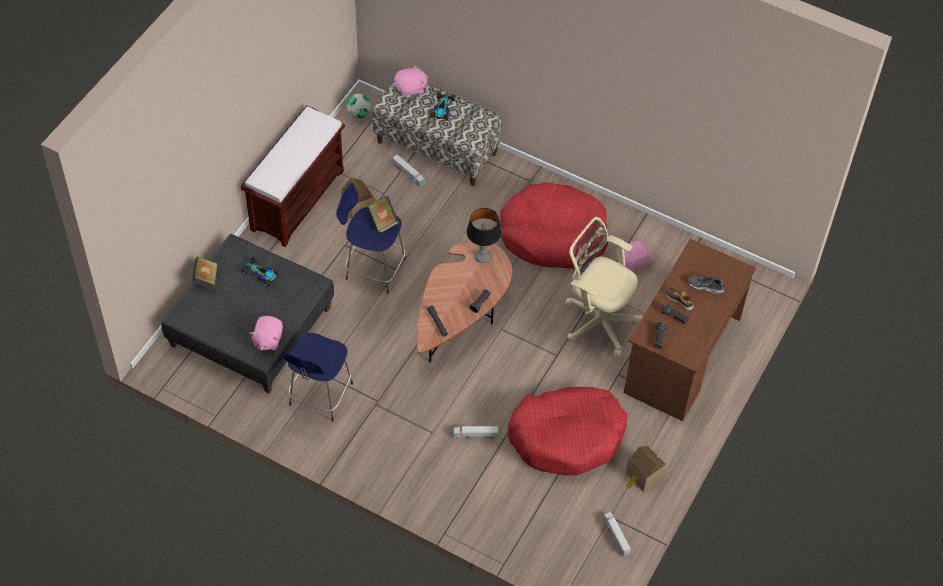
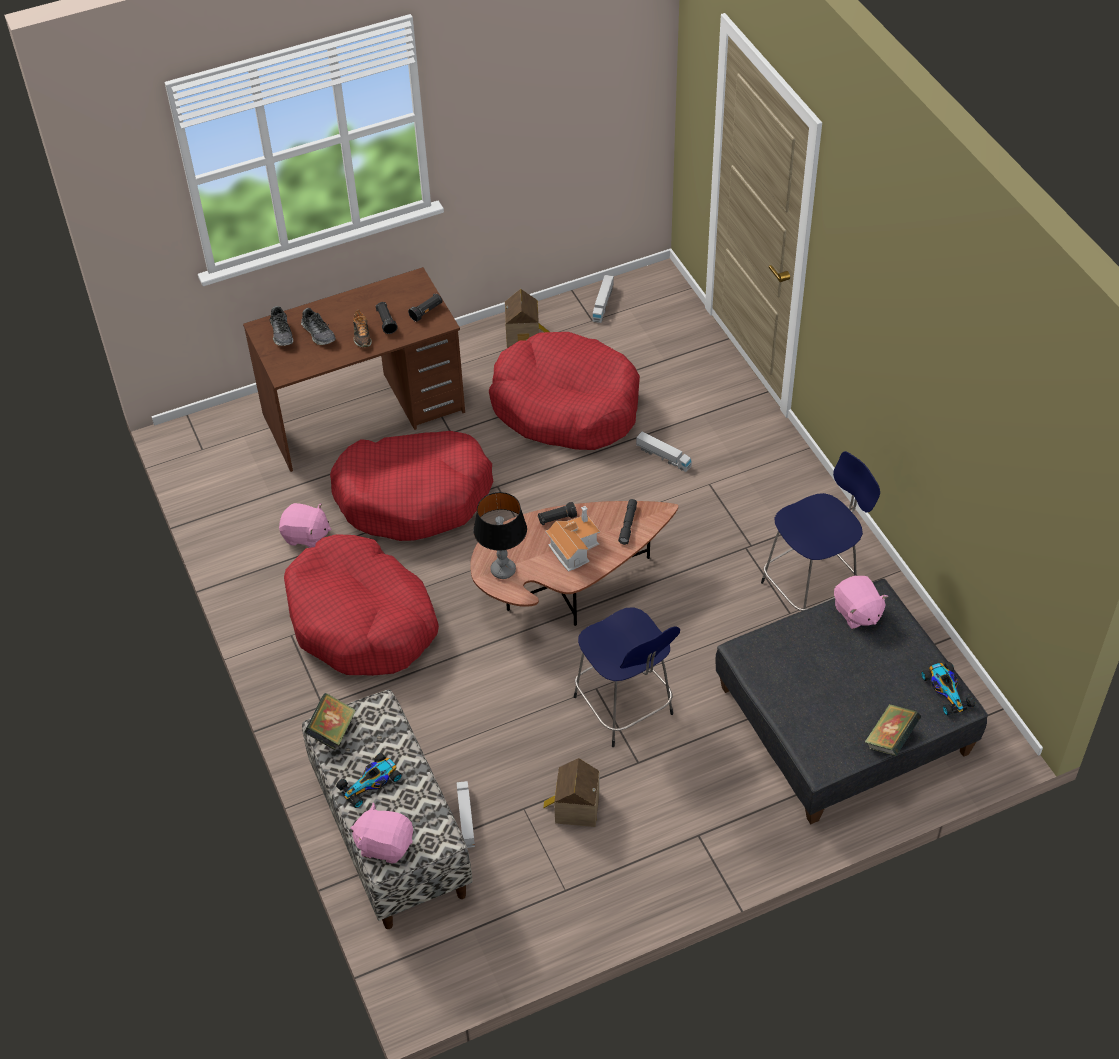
camera: 140 degrees left, 5 degrees down
(261, 274) = (808, 702): toy car -> toy car (946, 690)
(267, 340) = (857, 612): pink plush toy -> pink plush toy turned 105 degrees clockwise
(297, 199) = (652, 872): brown bench -> none
(359, 114) = (452, 964): football -> none
(383, 221) = (602, 647): book -> book (332, 731)
(456, 292) = (573, 547): none -> toy house
(598, 320) = (414, 496): beige office chair -> red dog bed
(726, 274) = (282, 333): none -> shoe

